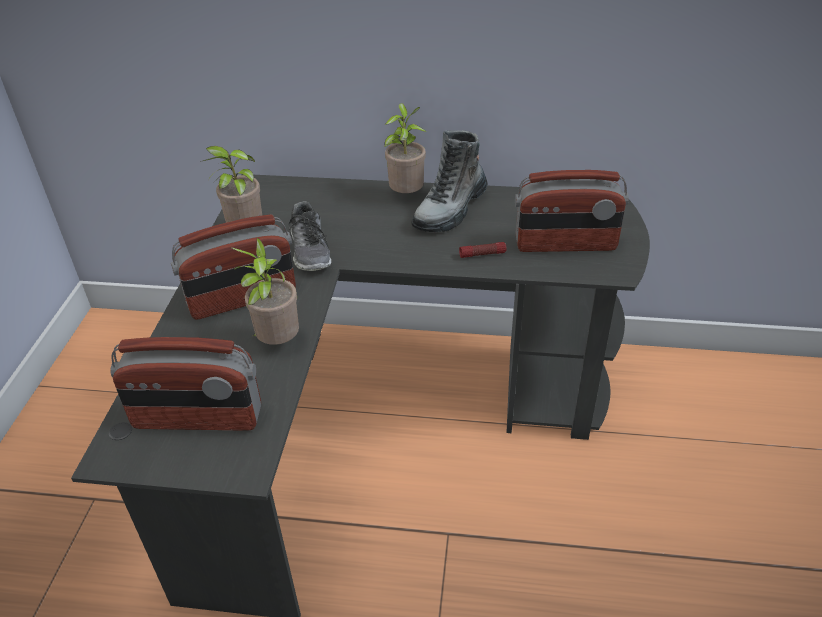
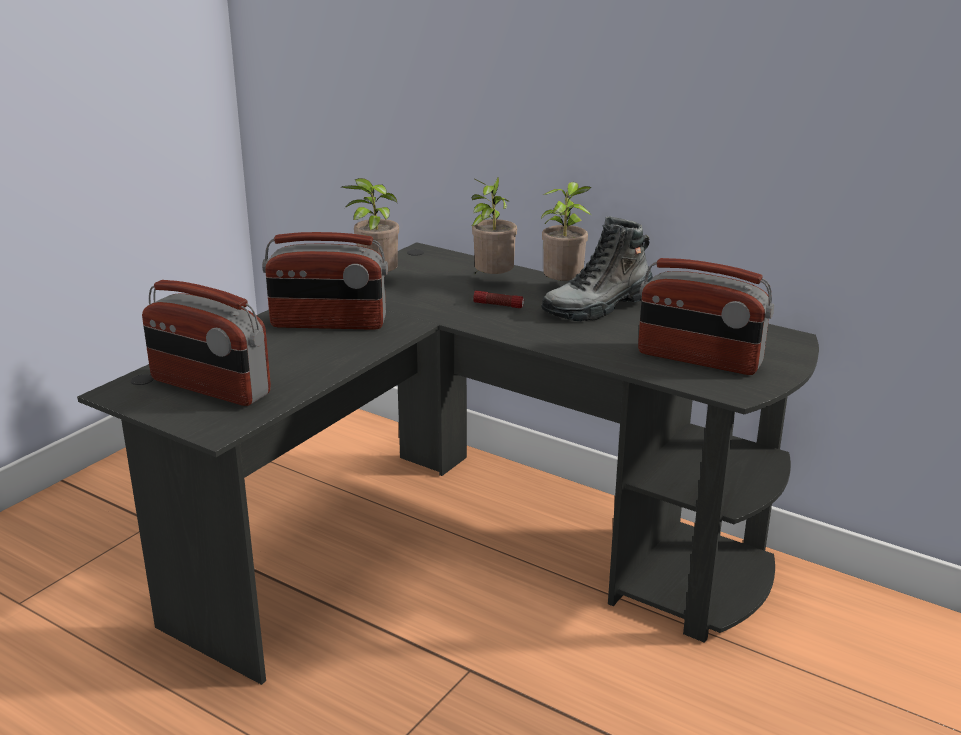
camera: 25 degrees right, 15 degrees down
(277, 342) = (328, 359): potted plant -> potted plant (492, 281)
(311, 251) = (425, 306): shoe -> none
(482, 254) = (597, 346): flashlight -> flashlight (498, 305)

